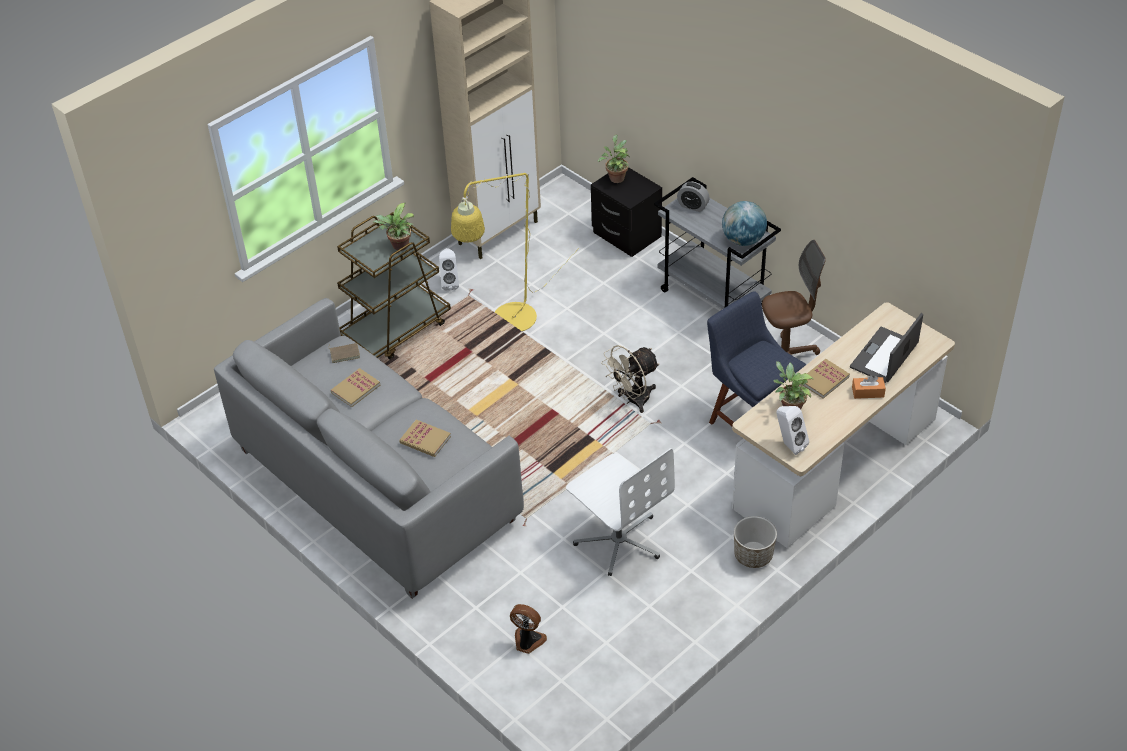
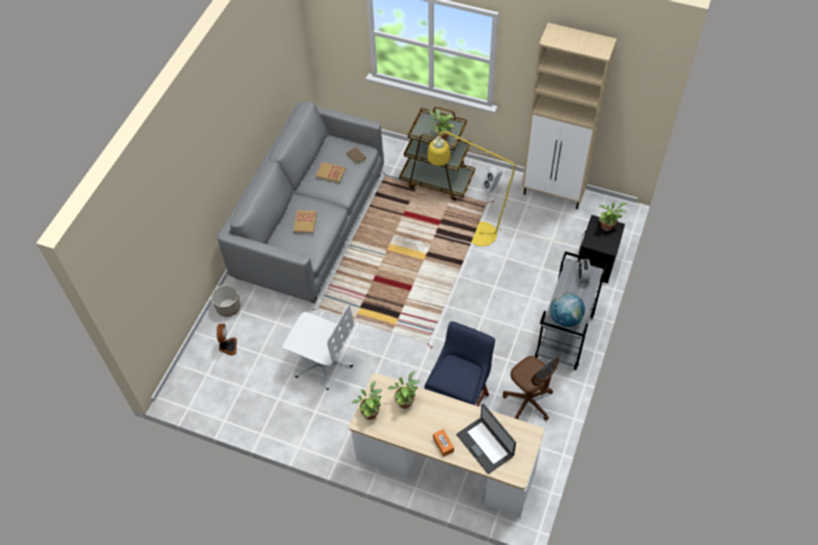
camera: 65 degrees right, 10 degrees up
(619, 540) = (322, 363): white office chair -> white office chair turned 90 degrees counterclockwise
(632, 400) = (443, 325): beige fan -> none
(753, 555) = (343, 442): planter -> planter (228, 308)
(789, 445) = (370, 412): white speaker -> potted plant
(824, 380) = (442, 413): book -> none
(885, 356) = (485, 445): laptop -> laptop turned 135 degrees counterclockwise

